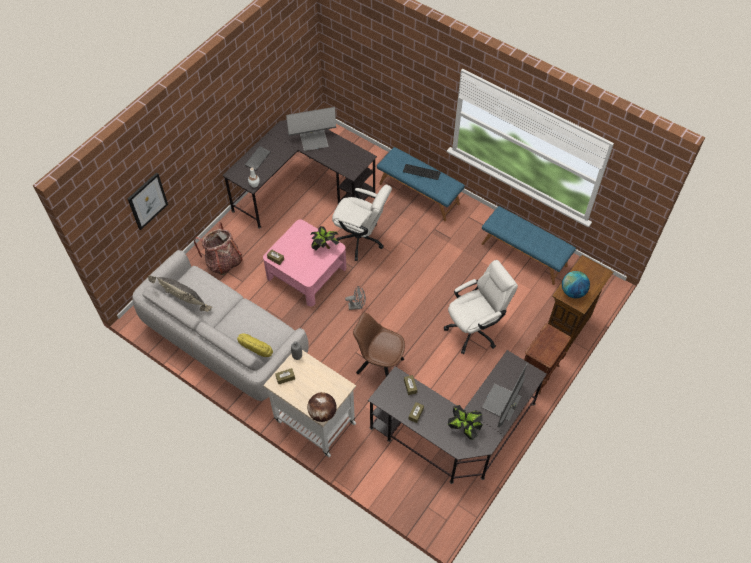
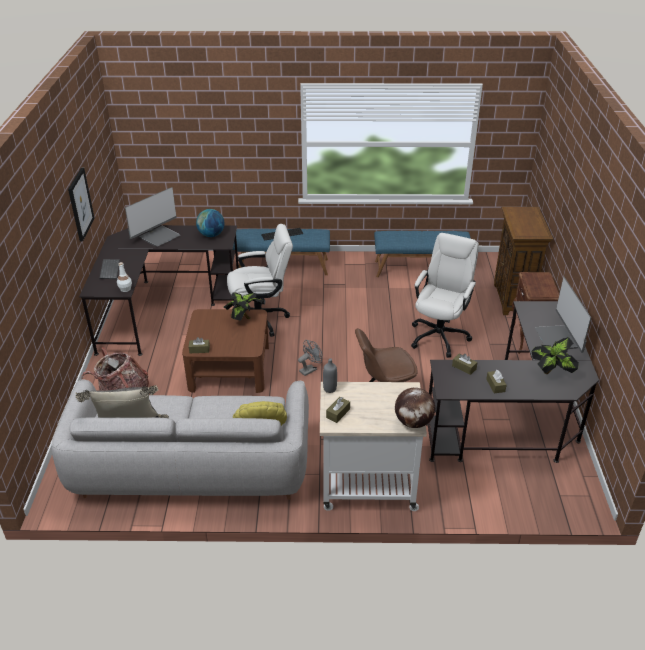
camera: 35 degrees left, 20 degrees down
(147, 201) = (24, 312): picture -> picture (80, 204)
(306, 272) = (229, 368): pink coffee table -> brown coffee table
(573, 292) = (526, 229): globe -> globe (211, 235)

